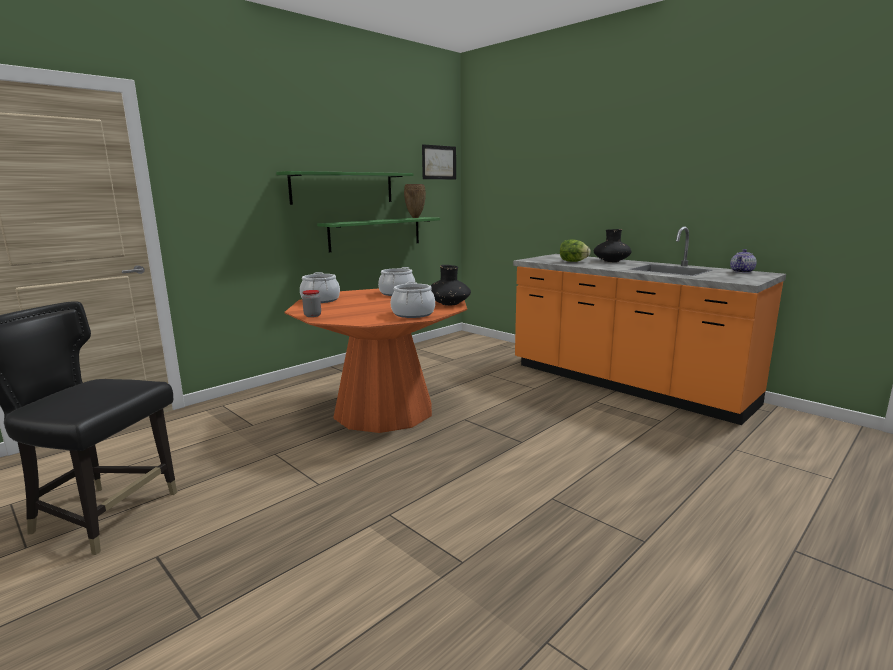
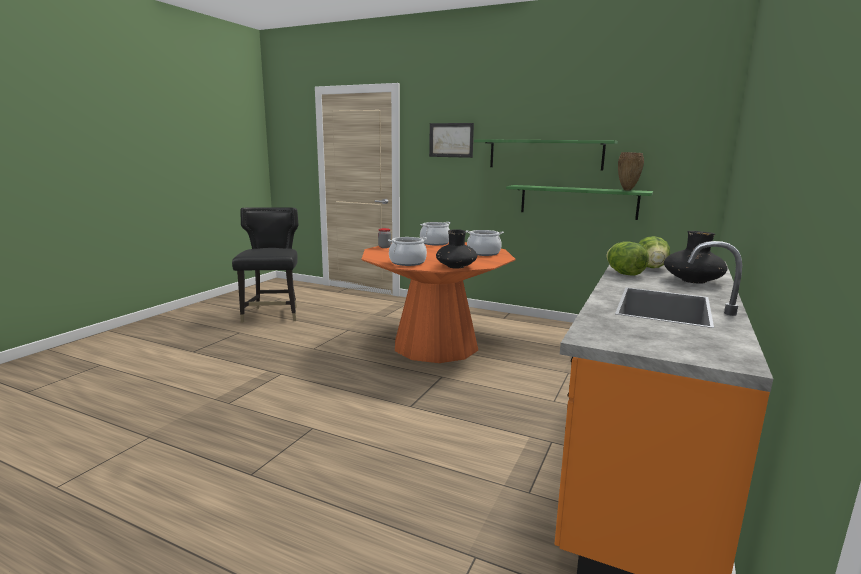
camera: 70 degrees right, 0 degrees up
(439, 162) = (690, 126): picture -> picture (451, 140)
(590, 266) = (624, 274): none -> lettuce
(742, 272) = (722, 344): teapot -> none

